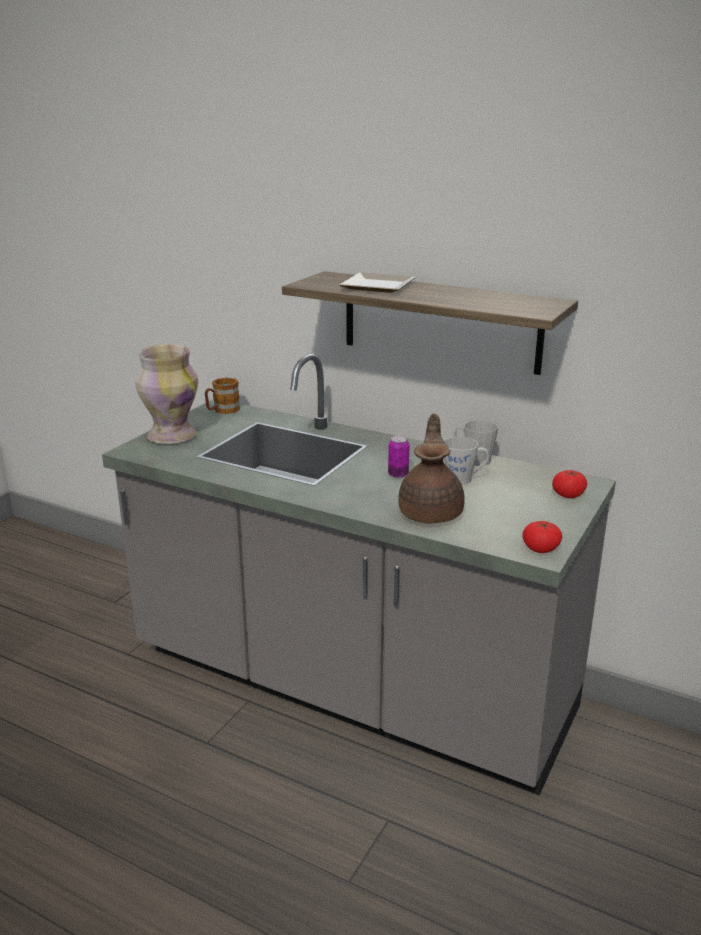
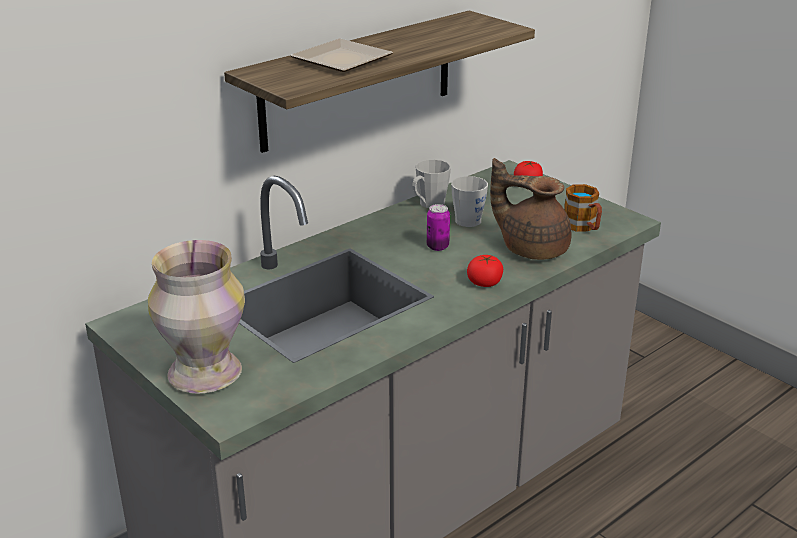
camera: 70 degrees left, 5 degrees up
(222, 410) = (144, 323): mug -> mug (583, 227)
(540, 548) = (620, 219): tomato -> tomato (484, 282)

